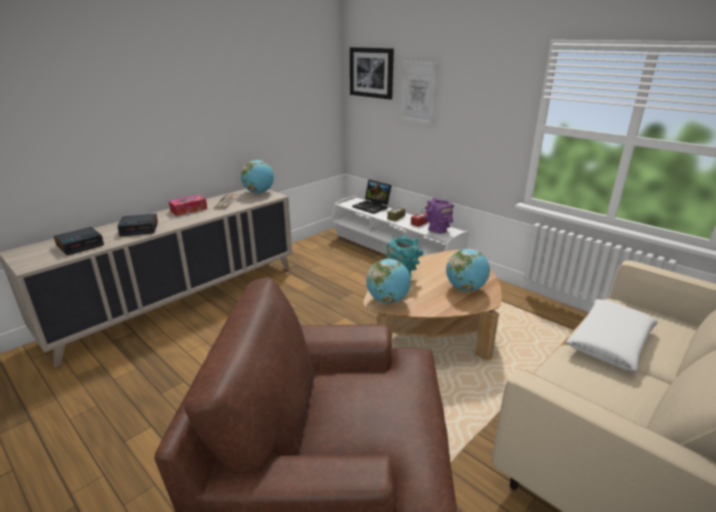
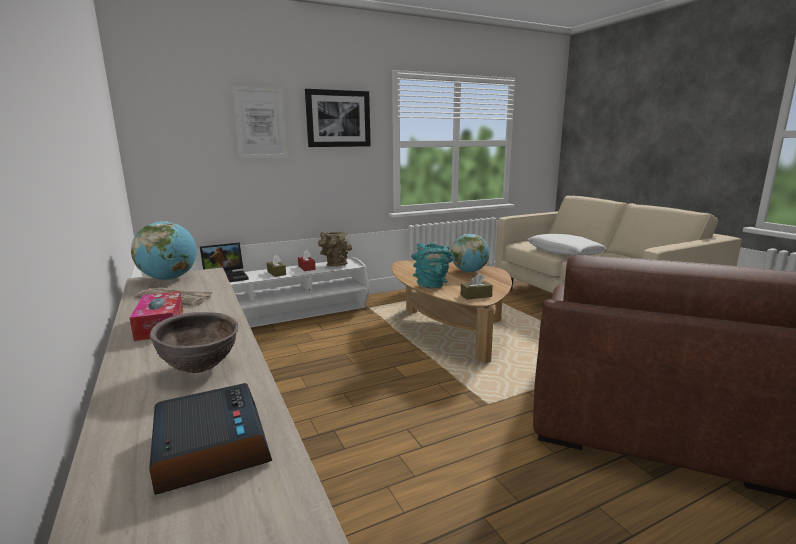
camera: 70 degrees left, 10 degrees down
(140, 229) = (200, 369): alarm clock -> brown bowl
(371, 72) = (176, 101): picture -> picture (338, 119)
(388, 300) = (476, 296): globe -> brown tissue box
(437, 230) = (335, 265): purple vase -> brown vase

